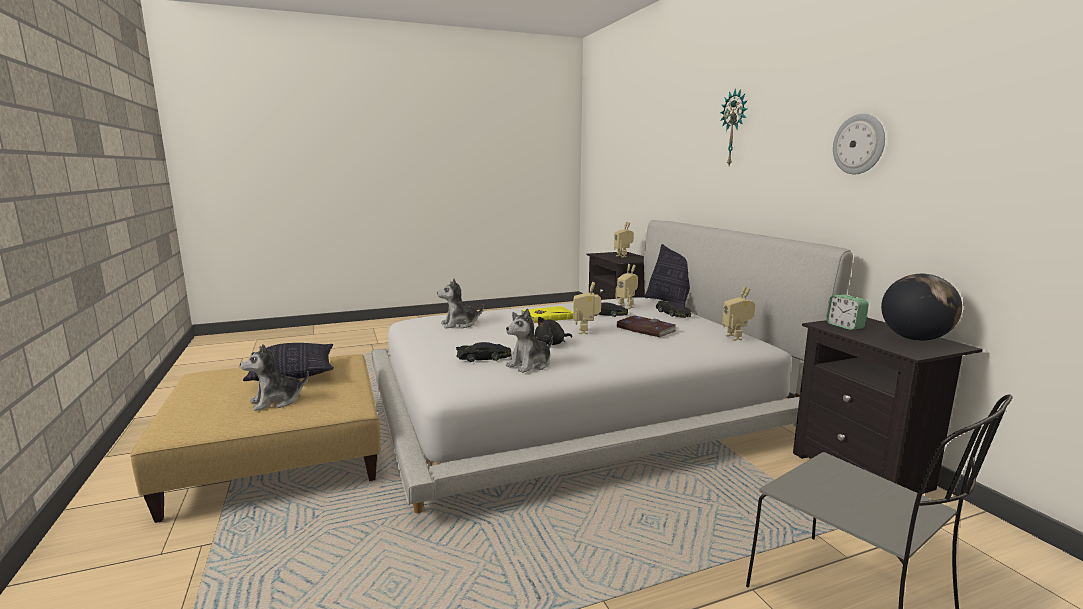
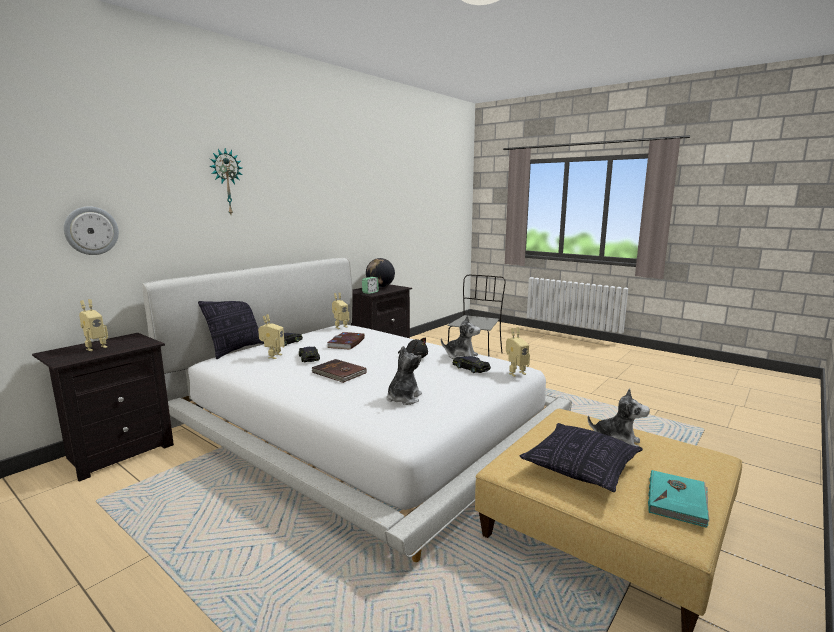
camera: 120 degrees left, 0 degrees up
(206, 384) = (678, 500): none -> turquoise book
(460, 324) = (403, 398): plush toy -> plush toy turned 105 degrees counterclockwise
(547, 316) = (339, 373): yellow book -> brown book
(586, 331) = (372, 355): toy robot -> toy robot (515, 373)
(859, 144) = (325, 200): wall clock -> wall clock (91, 230)

